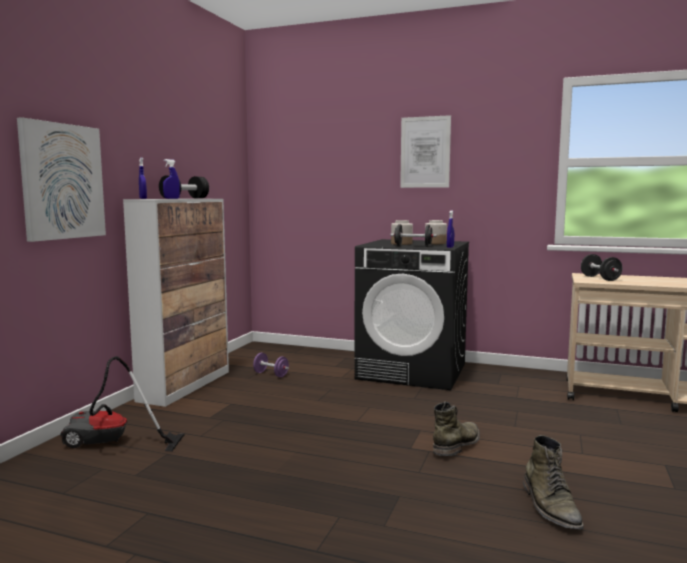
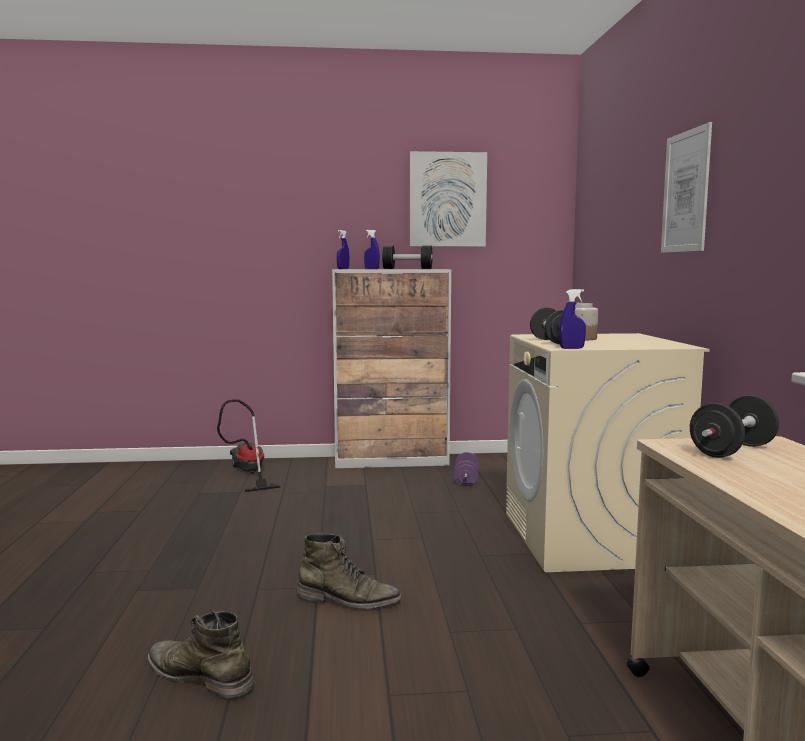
camera: 65 degrees right, 0 degrees up
(62, 181) = (270, 254): picture -> picture (447, 200)
(412, 371) = (590, 539): black washing machine -> beige washing machine
(435, 243) = (621, 343): jar -> none
(550, 506) = (199, 676): green boot -> green boot turned 60 degrees clockwise

